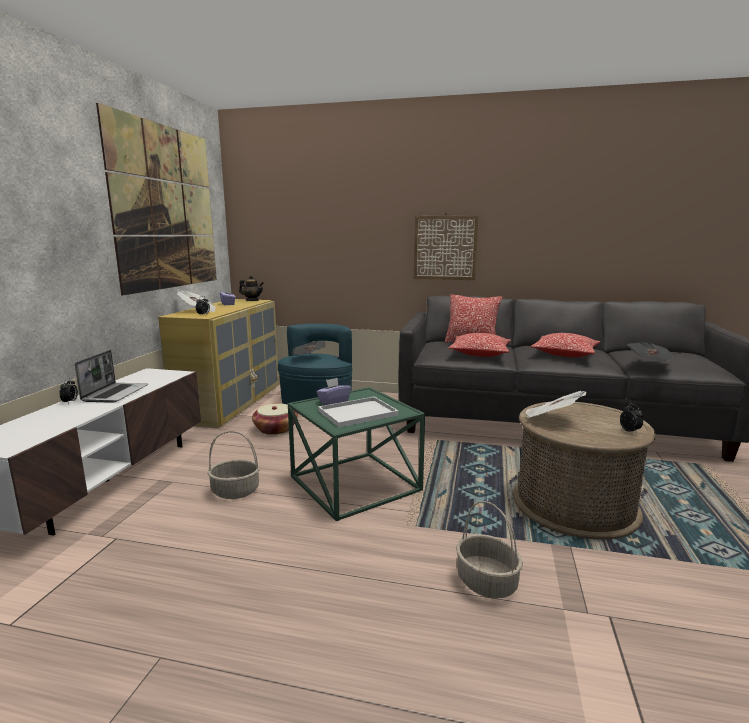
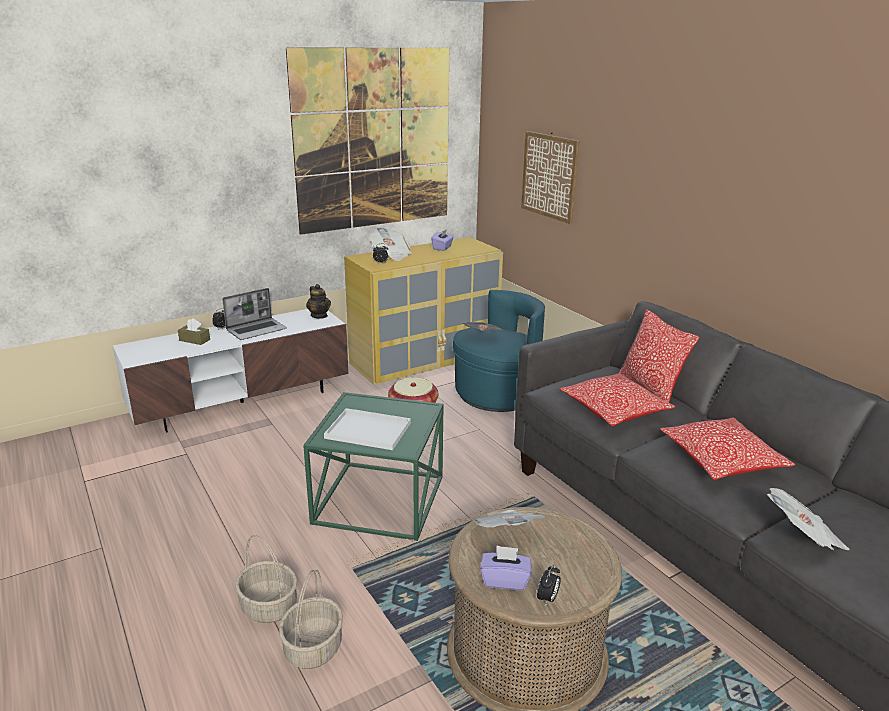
camera: 45 degrees right, 10 degrees up
(56, 416) = (194, 340): none -> brown tissue box
(235, 491) = (292, 456): basket -> basket (268, 606)
(252, 300) = (479, 246): teapot -> teapot (319, 316)
(333, 402) = (377, 408): purple tissue box -> purple tissue box (505, 580)
(445, 246) = (685, 232): picture -> picture (549, 175)

